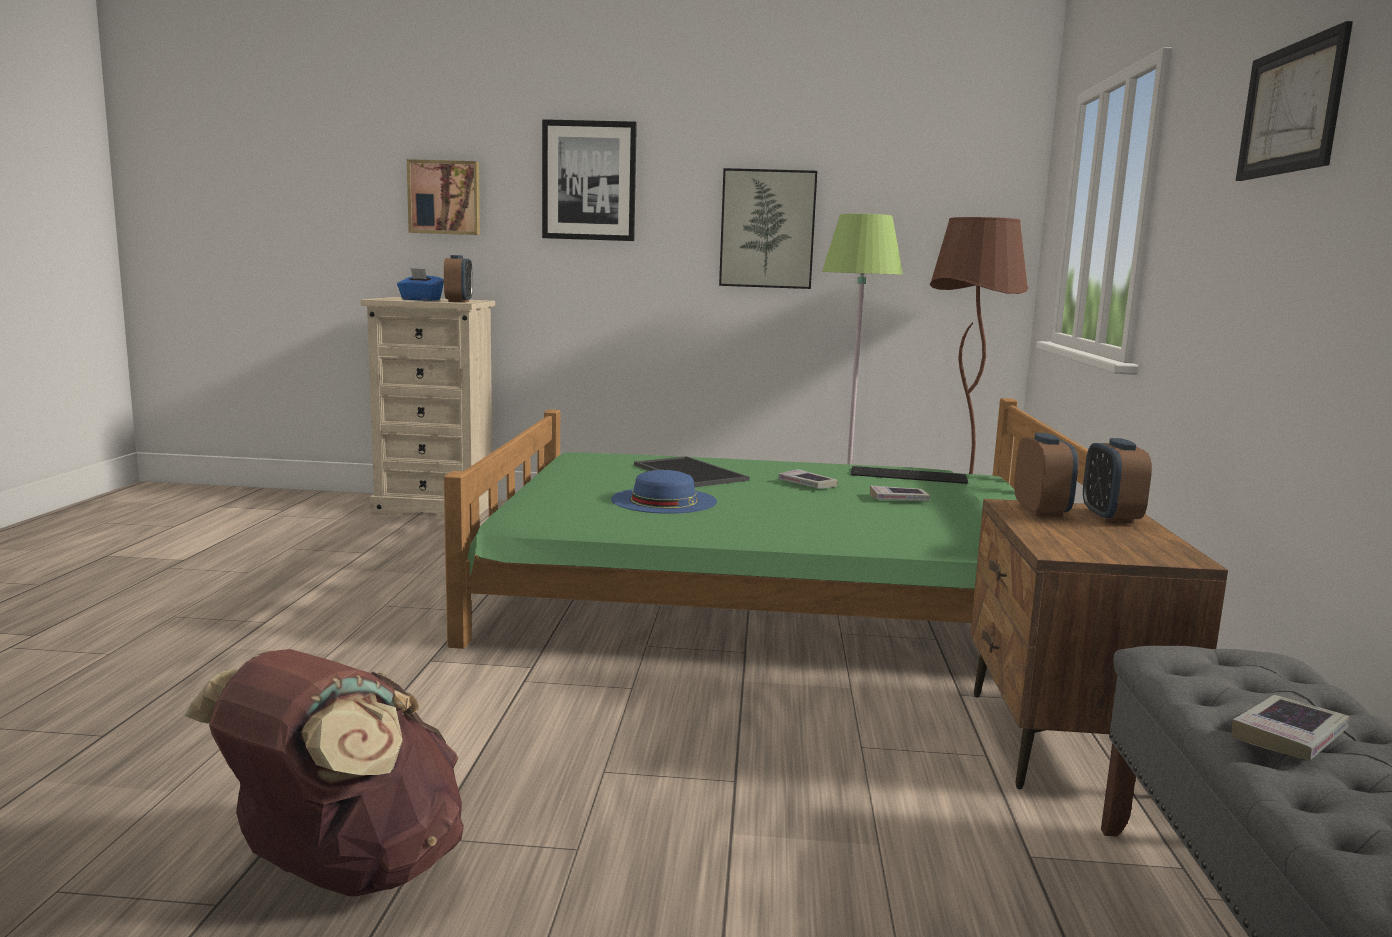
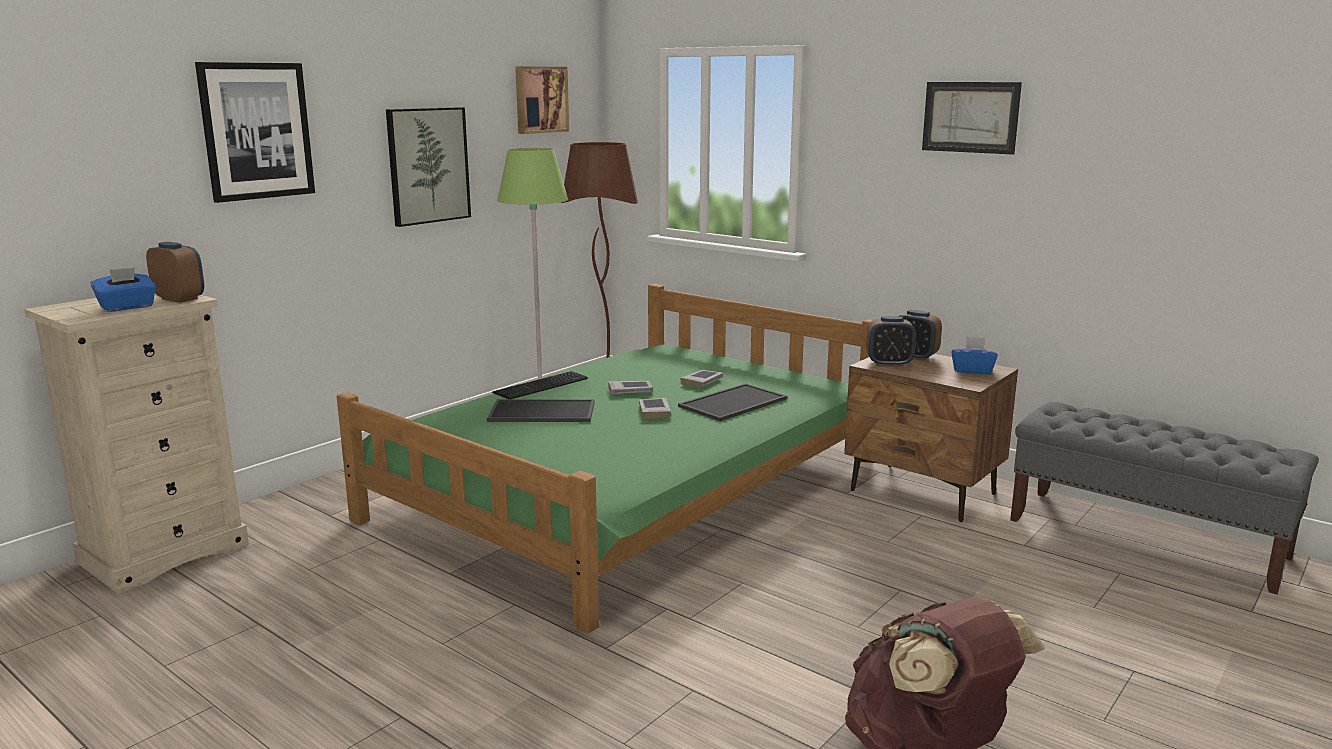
camera: 55 degrees left, 5 degrees up
(445, 197) = (77, 166): picture -> picture (540, 99)
(664, 500) = (616, 439): blue hat -> none
(859, 518) = (733, 403): none -> tray
(909, 476) = (648, 362): keyboard -> keyboard (543, 385)
(1041, 511) = (889, 364): alarm clock -> alarm clock turned 150 degrees clockwise
(1134, 547) = (972, 370): none -> blue tissue box
(1289, 736) = (1140, 433): book -> book (654, 412)

